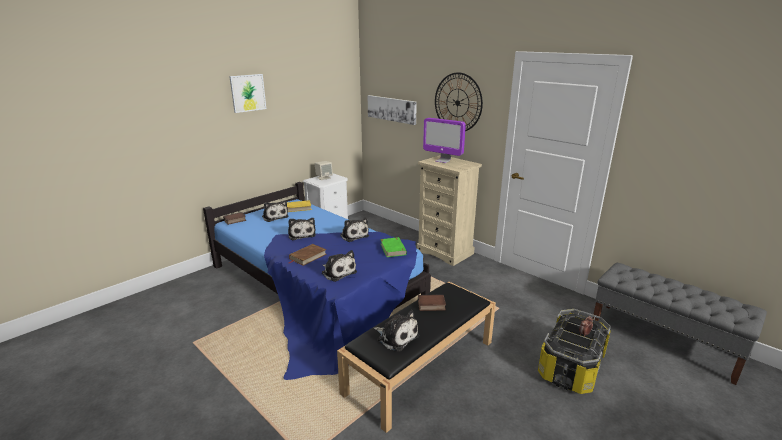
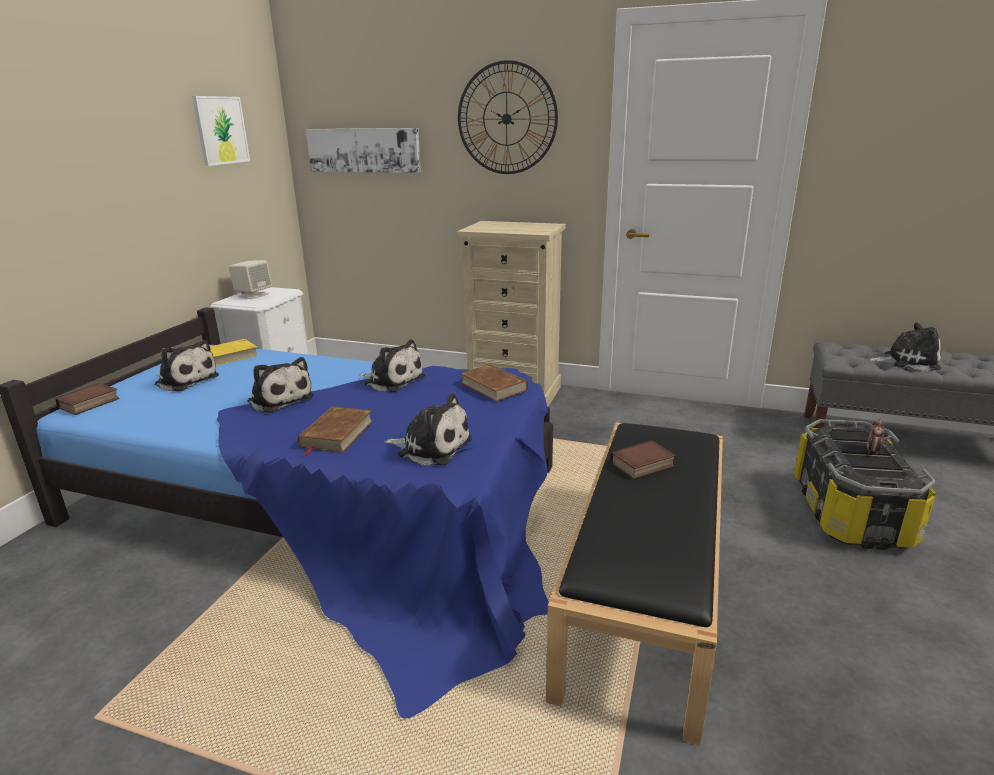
camera: 25 degrees left, 0 degrees up
(248, 93) = (66, 101): picture -> picture (221, 130)
(393, 249) = (493, 386): green book -> brown book
(396, 337) = (646, 538): plush toy -> plush toy (907, 361)
(443, 161) = (498, 226): monitor -> none

